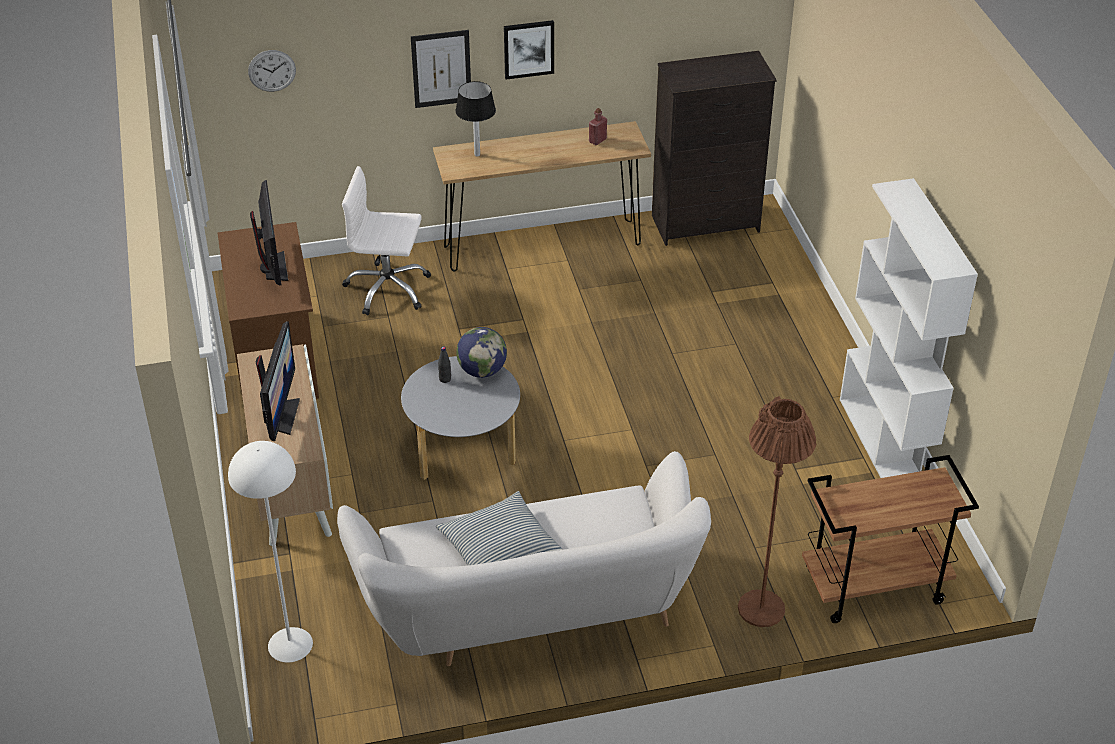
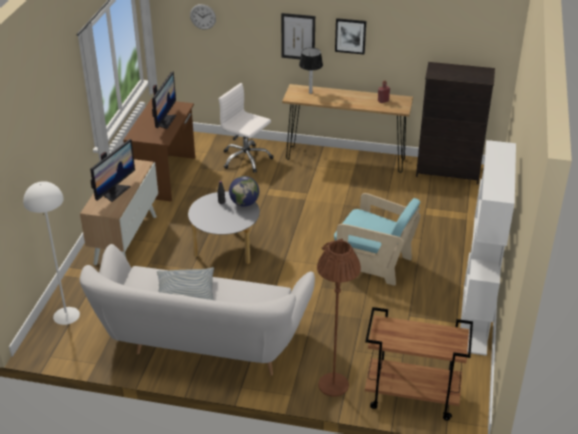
camera: 25 degrees right, 5 degrees down
(695, 404) = (373, 263): none -> turquoise armchair

